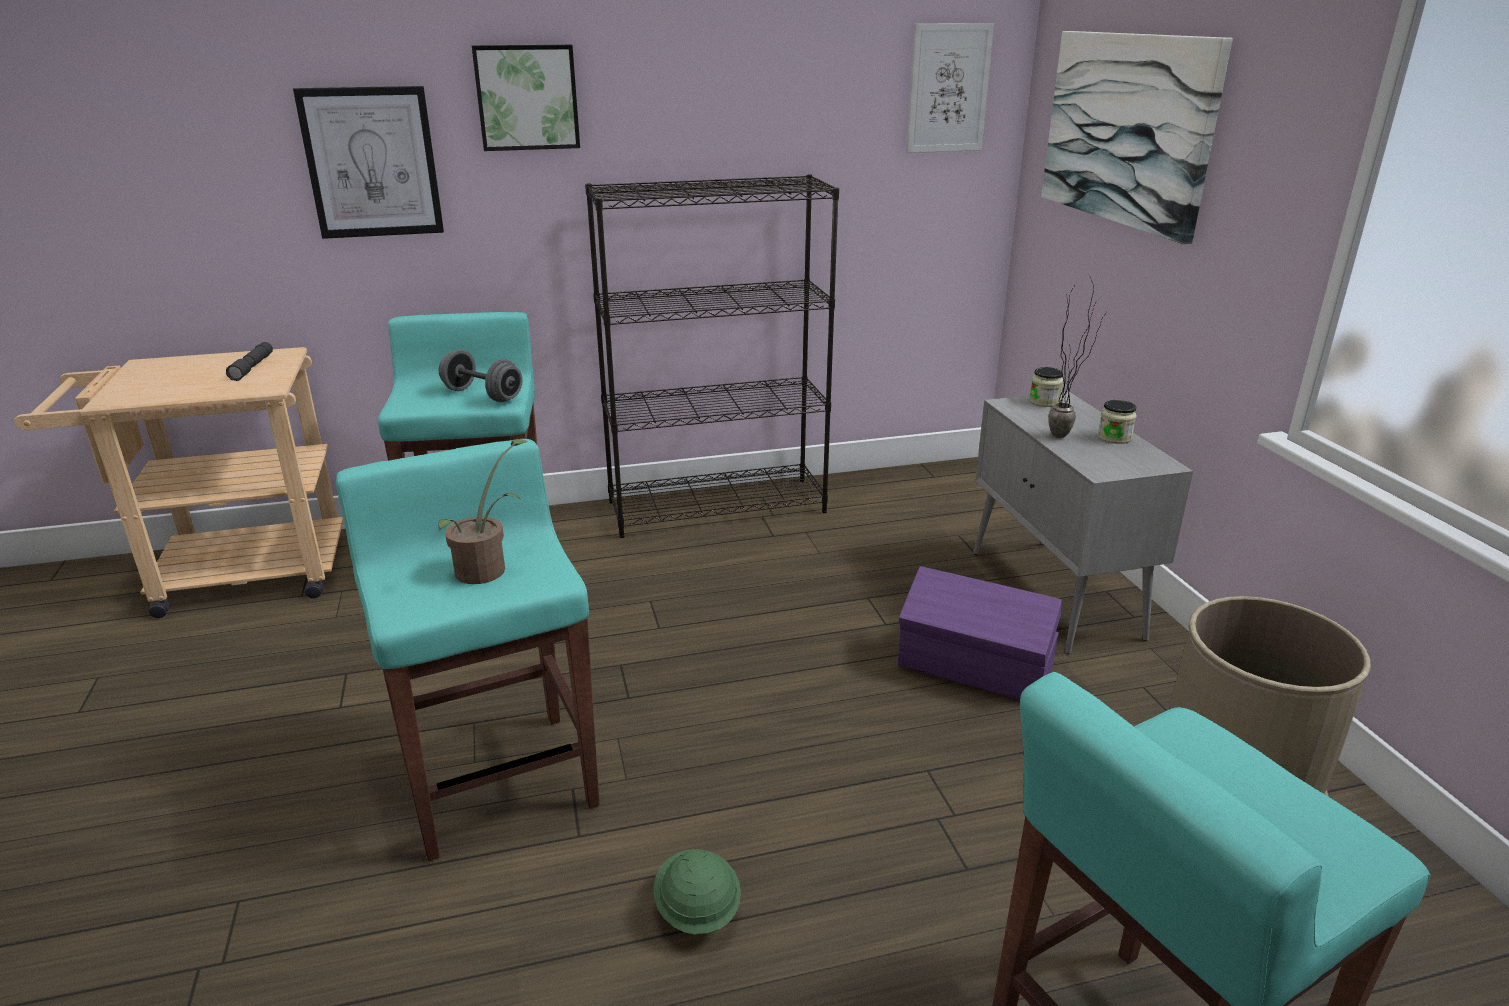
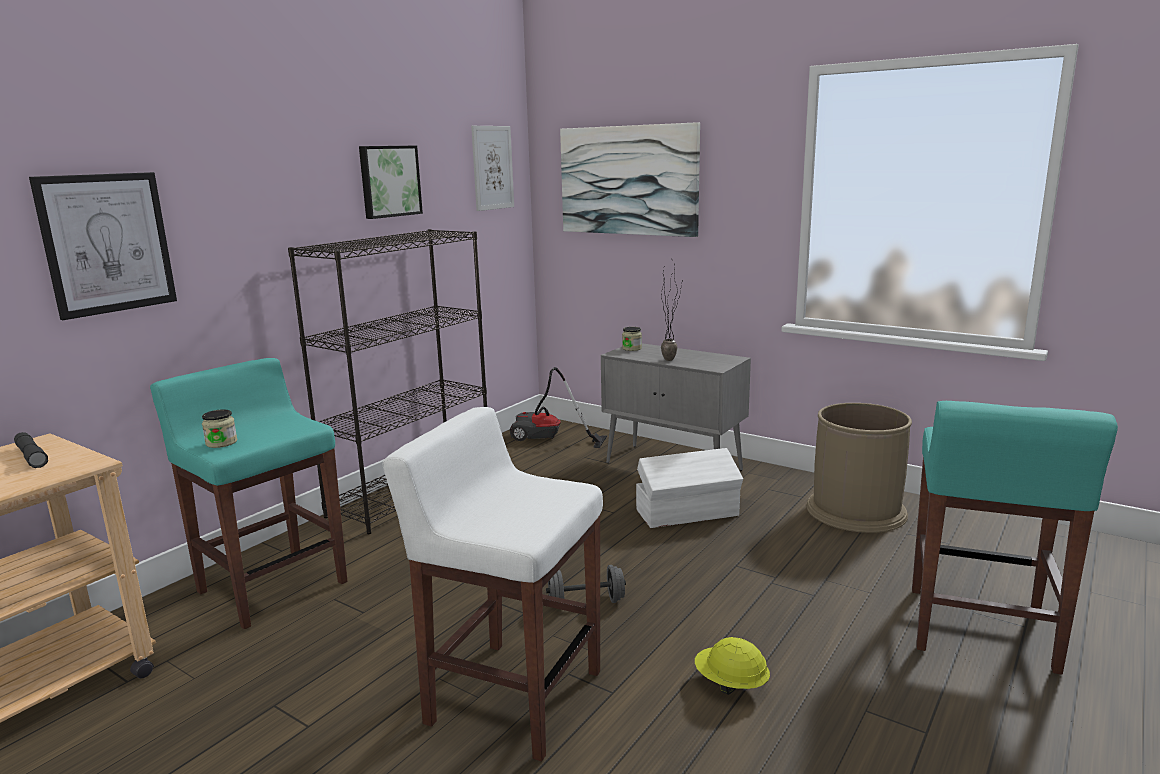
camera: 40 degrees left, 10 degrees down
(482, 395) = (280, 427): grey dumbbell -> grey dumbbell (586, 602)
(488, 569) = (524, 498): potted plant -> none
(498, 780) = (512, 696): turquoise stool -> white stool
(527, 97) = (236, 180): picture -> picture (389, 181)
(697, 910) = (730, 684): green hard hat -> yellow hard hat
(948, 494) = (548, 439): none -> vacuum cleaner
(975, 668) = (688, 513): purple storage box -> white storage box
(1114, 437) = (694, 354): jar -> jar (221, 443)

